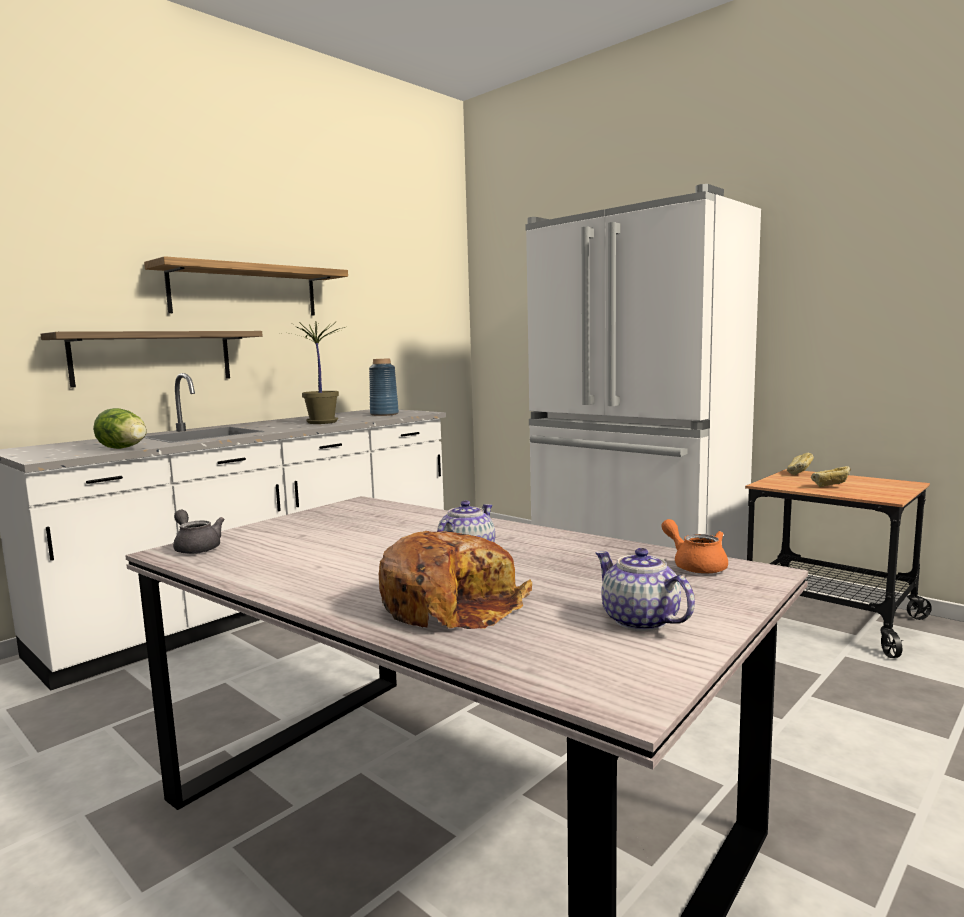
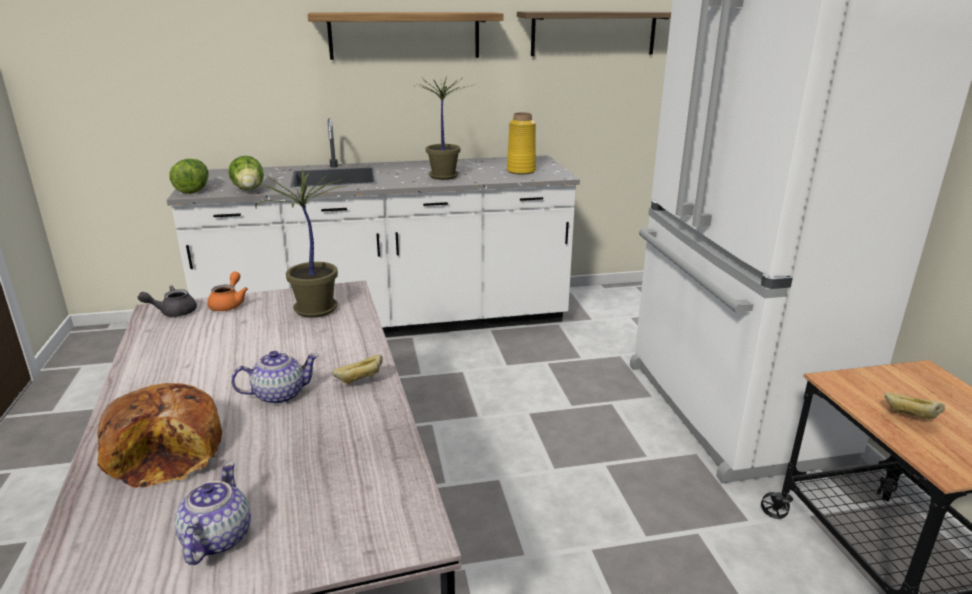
camera: 35 degrees right, 15 degrees up
(43, 456) = (194, 190): none -> lettuce
(153, 357) = (317, 100): shelf -> shelf (593, 33)
(196, 547) = (173, 312): grey teapot -> grey teapot turned 105 degrees counterclockwise
(361, 516) = (314, 310): none -> potted plant
(384, 414) = (520, 171): blue vase -> yellow vase
(695, 565) = (389, 495): orange teapot -> orange teapot (229, 304)
(799, 474) = (923, 377): bread -> bread (359, 384)

